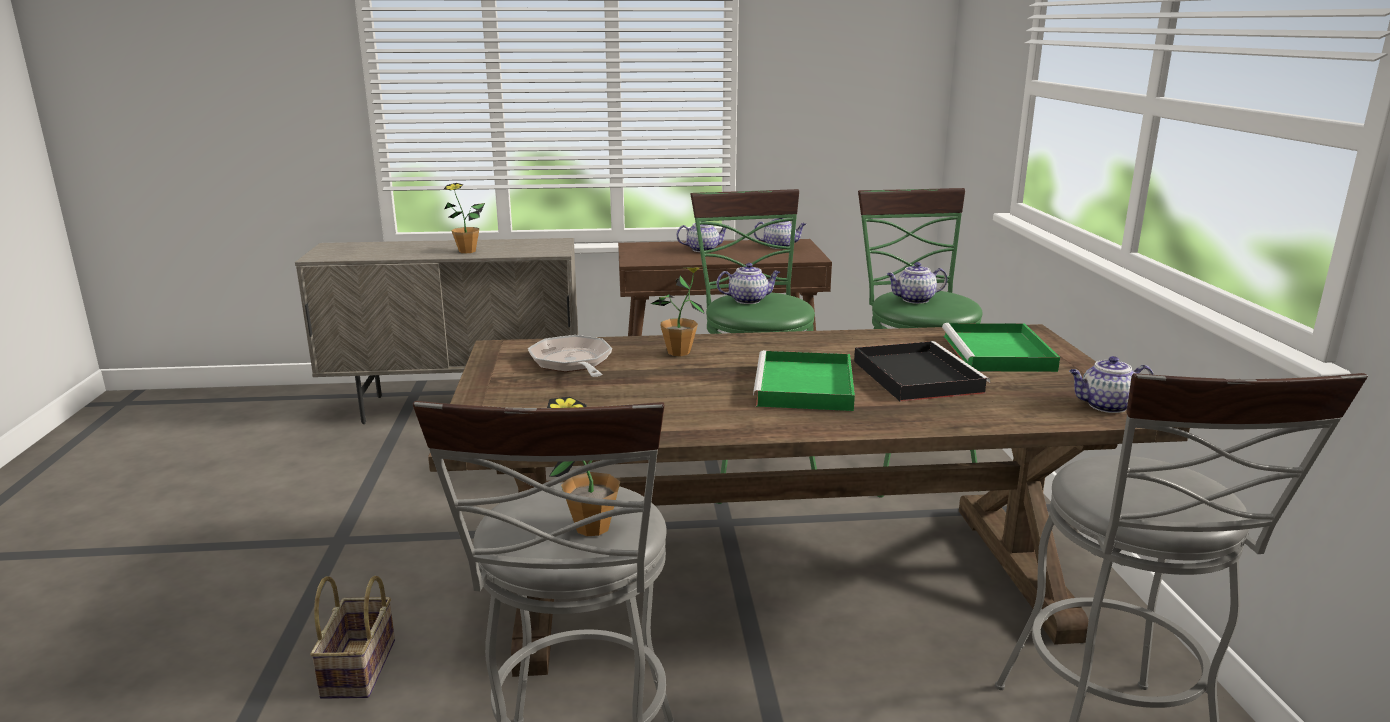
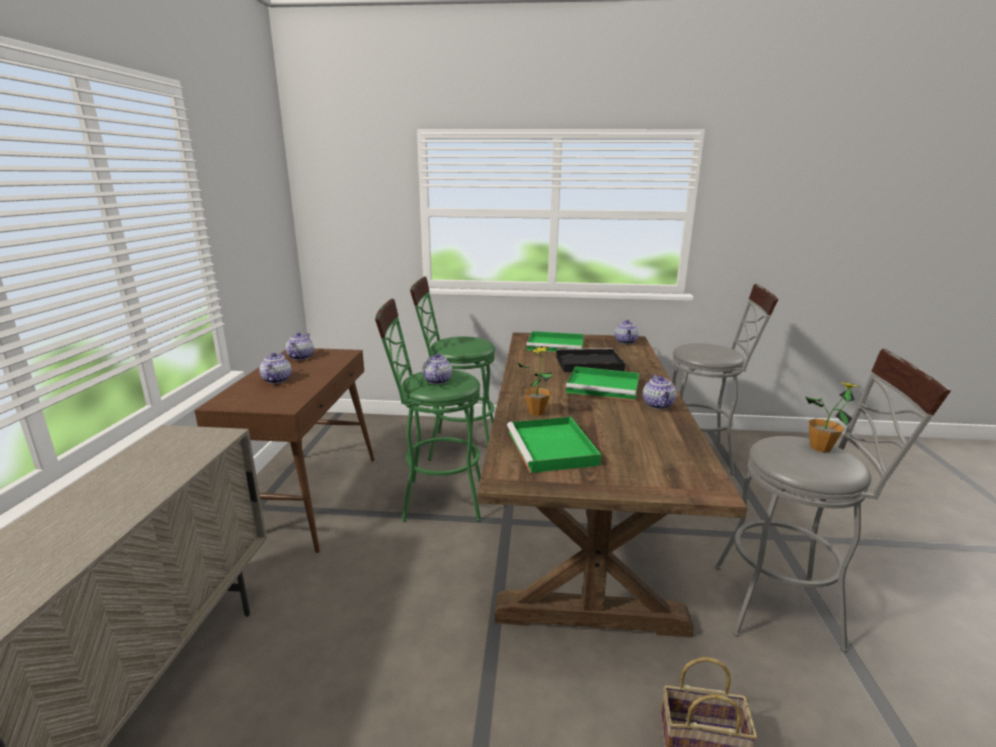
camera: 80 degrees left, 0 degrees up
(467, 251) = (138, 489): potted plant -> none
(572, 363) = (553, 448): frying pan -> green tray
(914, 300) = (465, 345): teapot -> teapot (658, 405)

